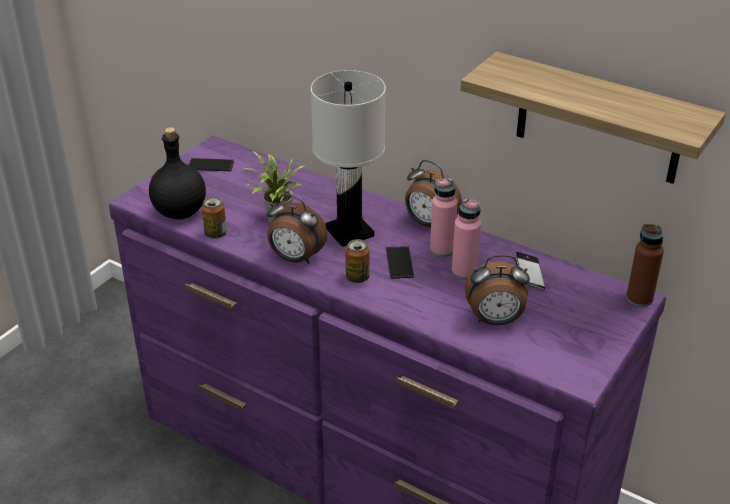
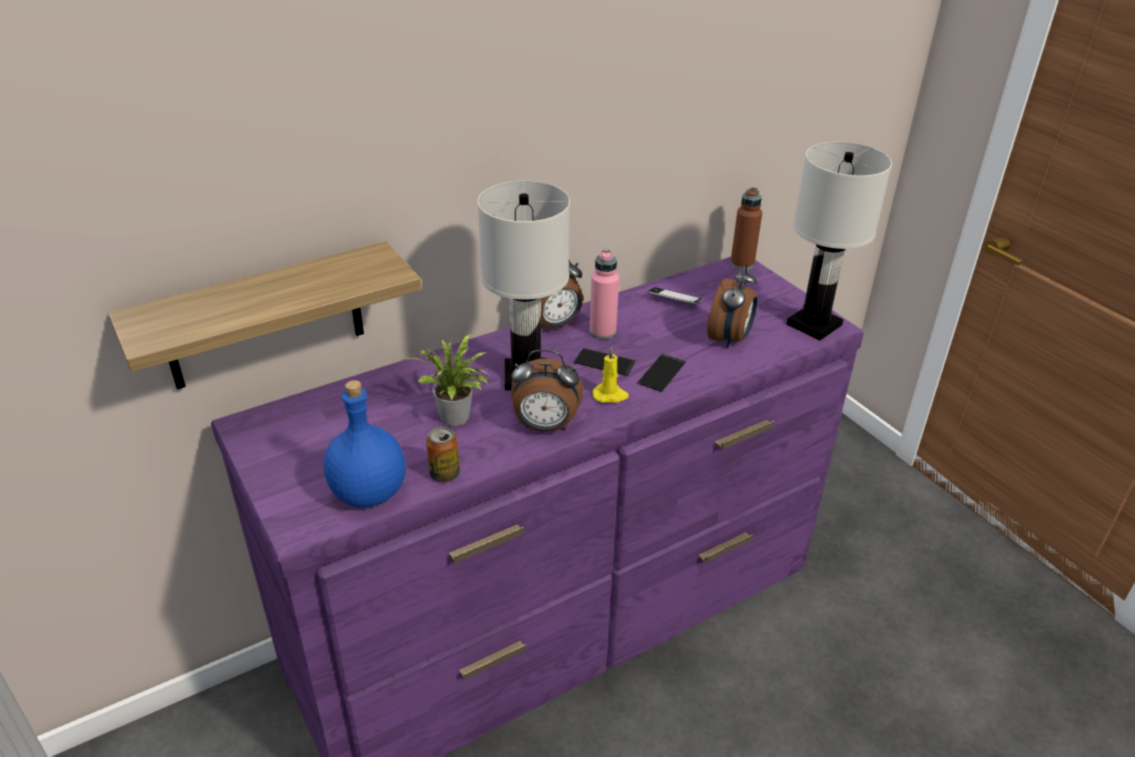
camera: 65 degrees left, 0 degrees up
(180, 212) = (370, 493): black bottle -> blue bottle
(210, 165) = (285, 439): phone -> phone (661, 373)
(295, 258) = (545, 427): alarm clock -> alarm clock turned 45 degrees clockwise
(357, 277) = (610, 395): can -> yellow candle
(464, 272) = (647, 331): pink bottle -> none
(569, 367) = (813, 324): none -> white table lamp
(598, 119) = (677, 123): shelf -> shelf (264, 317)

